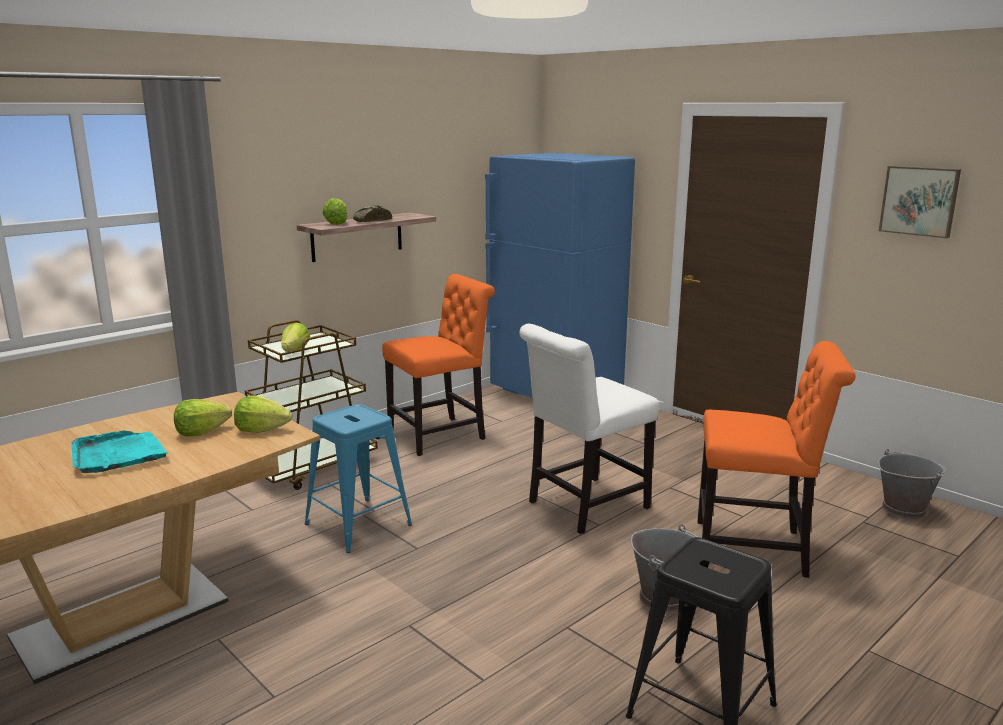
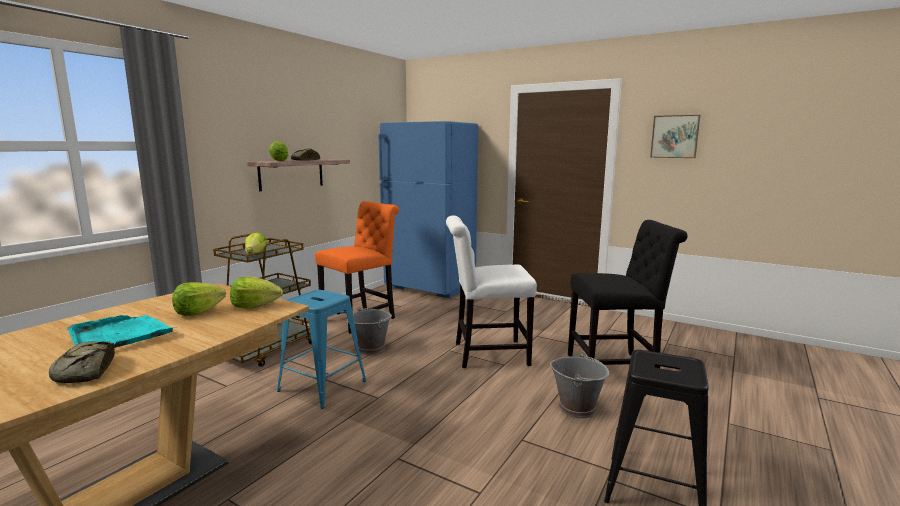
camera: 15 degrees left, 5 degrees down
(77, 494) = (85, 371): none -> bread
(583, 507) = (486, 354): white chair -> white chair turned 45 degrees clockwise
(757, 549) = (616, 368): orange chair -> black chair
(903, 509) = (683, 333): grey bucket -> grey bucket (371, 348)

